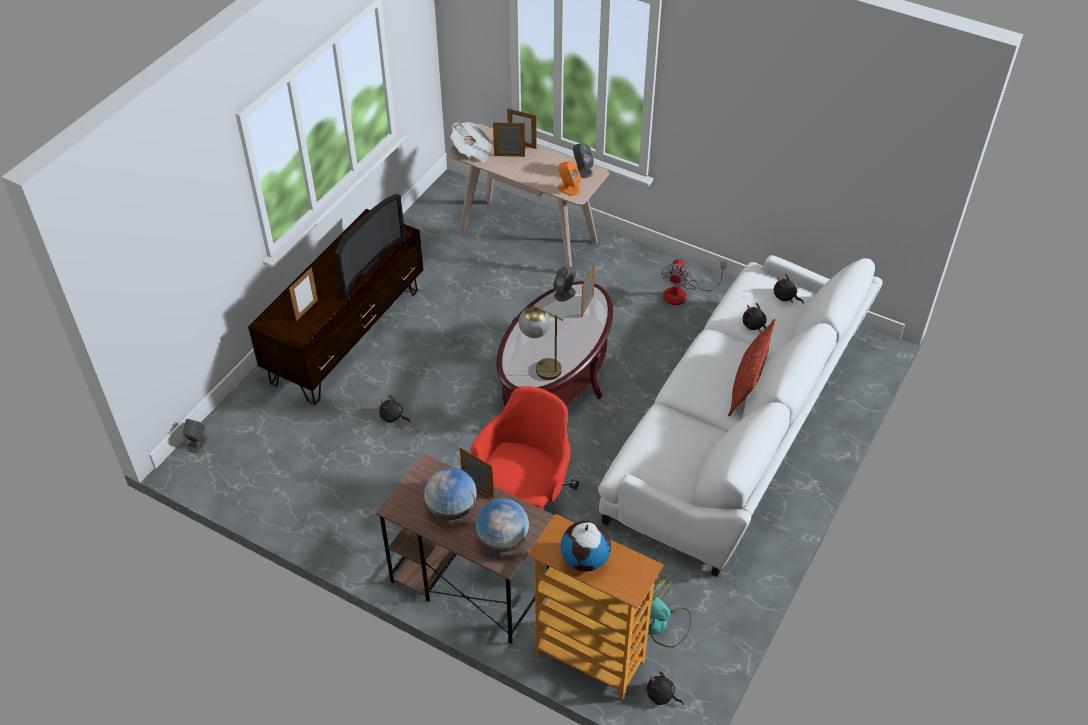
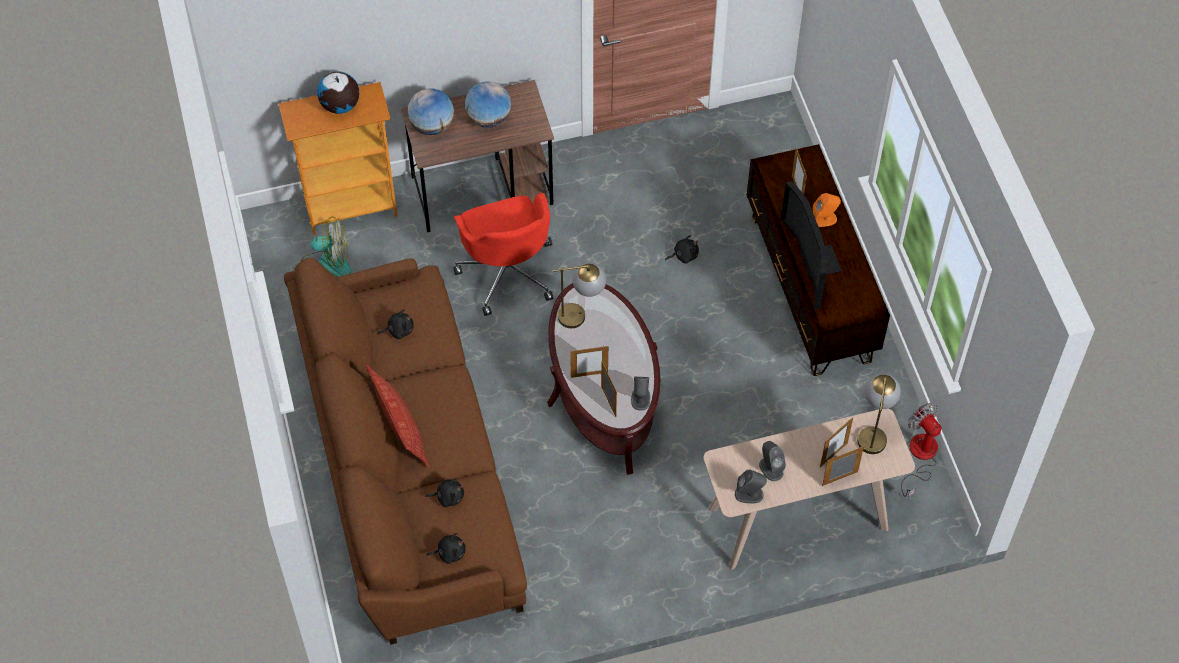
camera: 135 degrees right, 10 degrees up
(197, 443) = (789, 125): grey speaker -> grey speaker (771, 468)
(472, 151) = (872, 431): newspaper -> table lamp
(477, 489) = (487, 143): picture frame -> picture frame (589, 374)
(568, 189) = (735, 461): orange speaker -> orange speaker (824, 219)
(662, 695) = (281, 223): black plush toy -> black plush toy (398, 330)
(683, 294) = (589, 574): fan -> fan (920, 456)
(736, 430) = (409, 465): white sofa -> brown sofa

